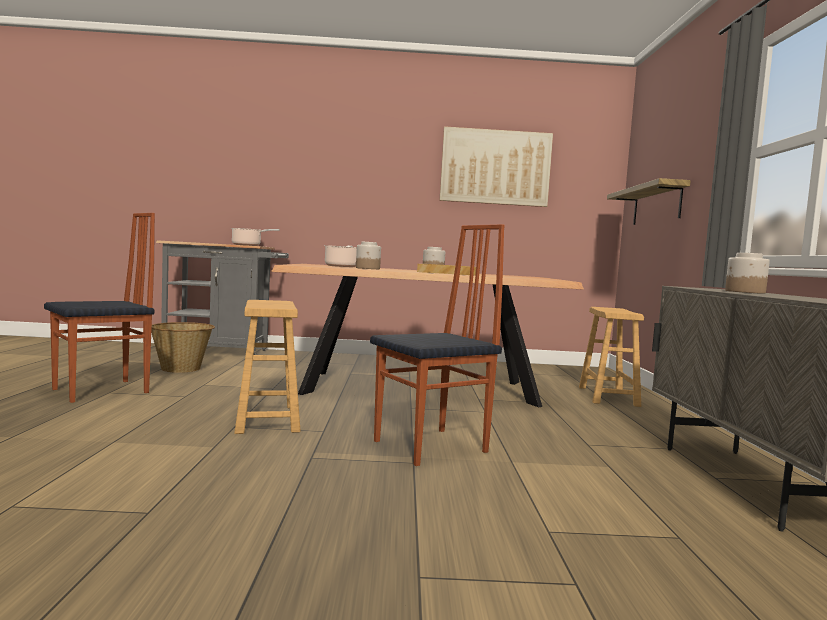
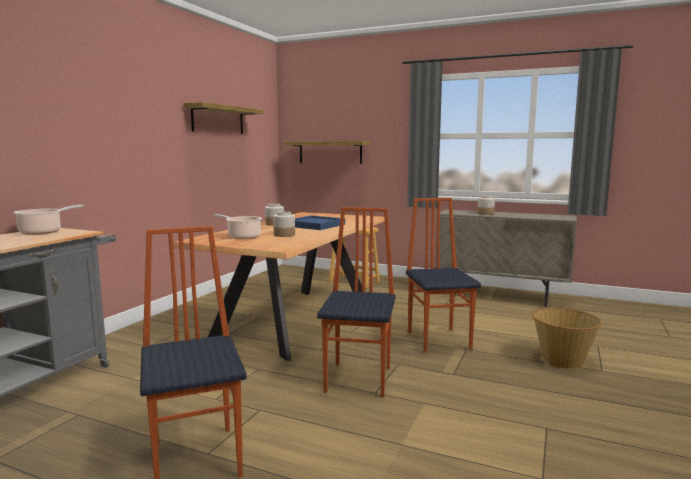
camera: 65 degrees left, 5 degrees up
(181, 368) = (116, 408): basket -> basket (562, 360)
(267, 419) = (360, 379): brown stool -> chair
(447, 273) = (314, 225): beige tray -> blue tray
(495, 167) = (218, 120): picture -> shelf

